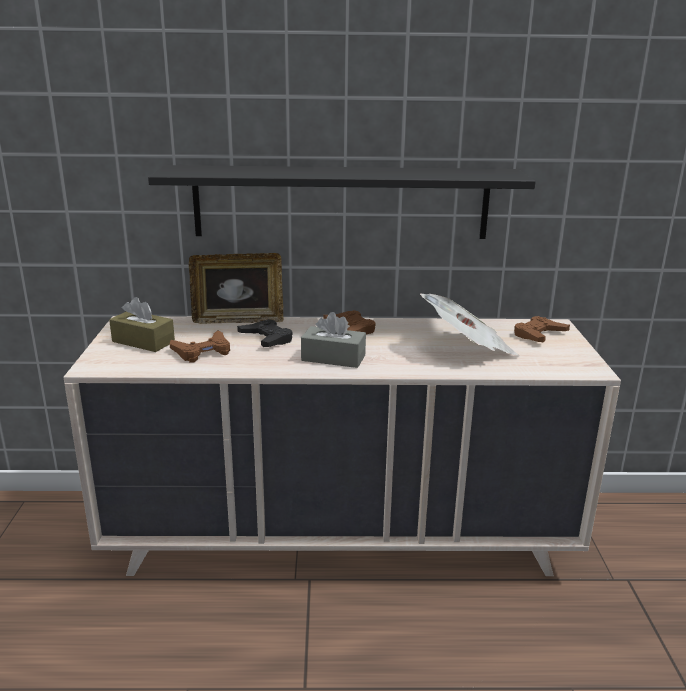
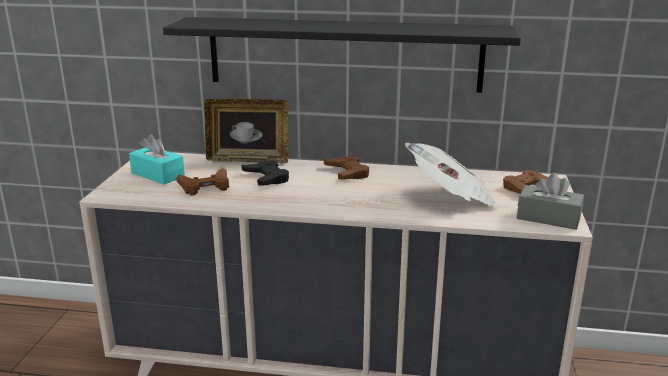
camera: 10 degrees right, 0 degrees up
(143, 341) = (158, 174): brown tissue box -> turquoise tissue box
(333, 358) = (319, 199): grey tissue box -> grey tissue box (548, 218)

